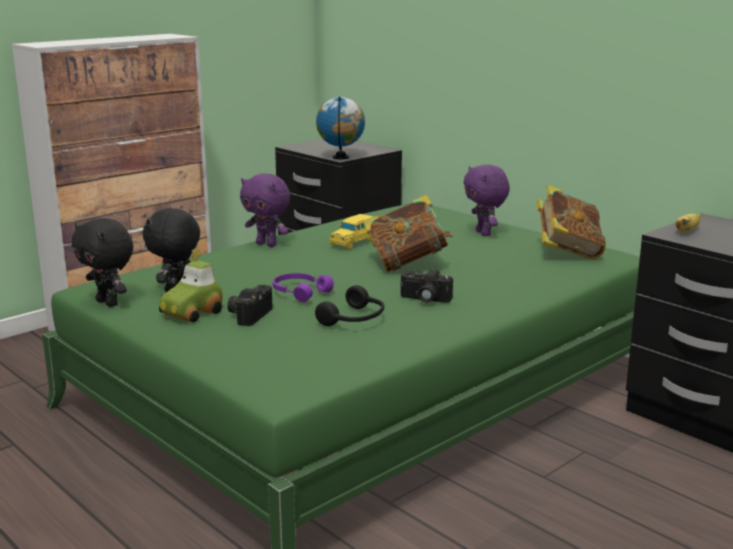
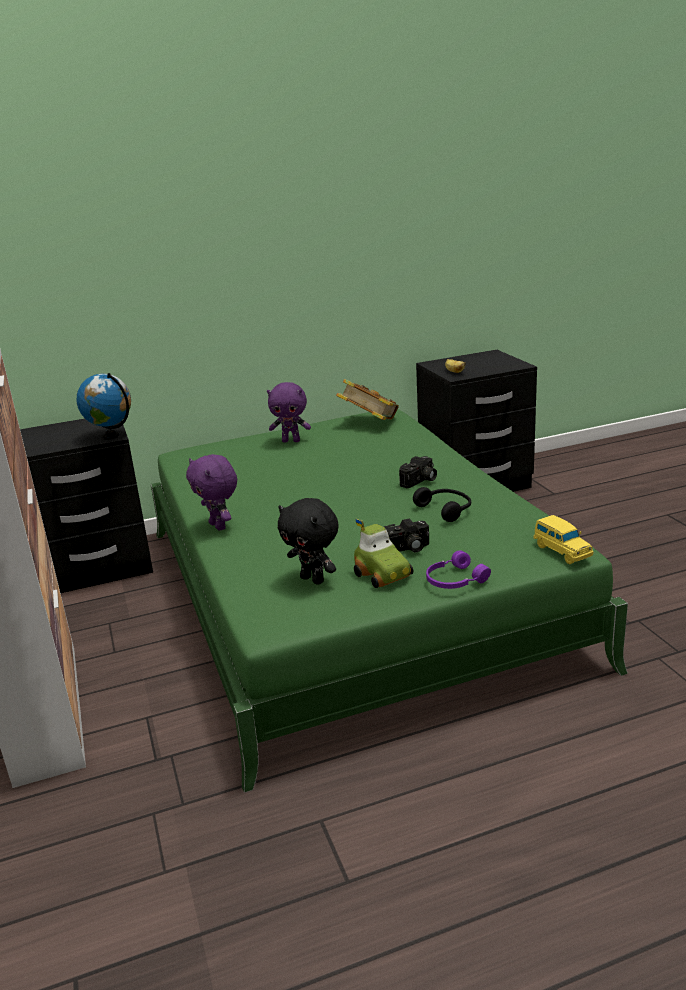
camera: 65 degrees left, 5 degrees up
(109, 303) = (321, 617): black plush toy -> none
(249, 314) = (406, 549): camera -> camera turned 60 degrees counterclockwise
(267, 244) = (219, 526): purple plush toy -> purple plush toy turned 90 degrees clockwise
(300, 292) = (374, 522): purple headphones -> purple headphones (454, 580)
(354, 242) = (263, 487): yellow toy car -> yellow toy car (561, 551)
(407, 263) = (340, 475): book -> none

